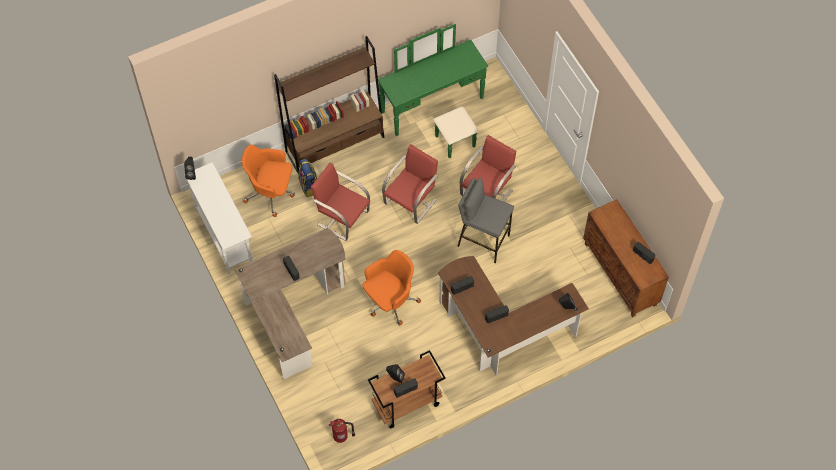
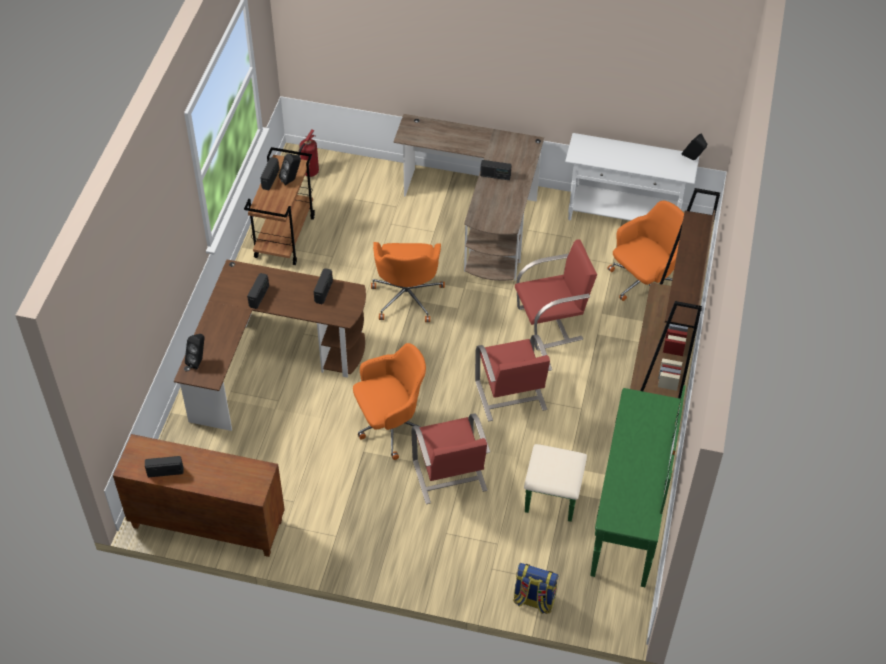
camera: 130 degrees right, 10 degrees down
(309, 186) = (620, 320): backpack -> backpack (533, 600)
(483, 240) = (391, 425): grey stool -> orange office chair

